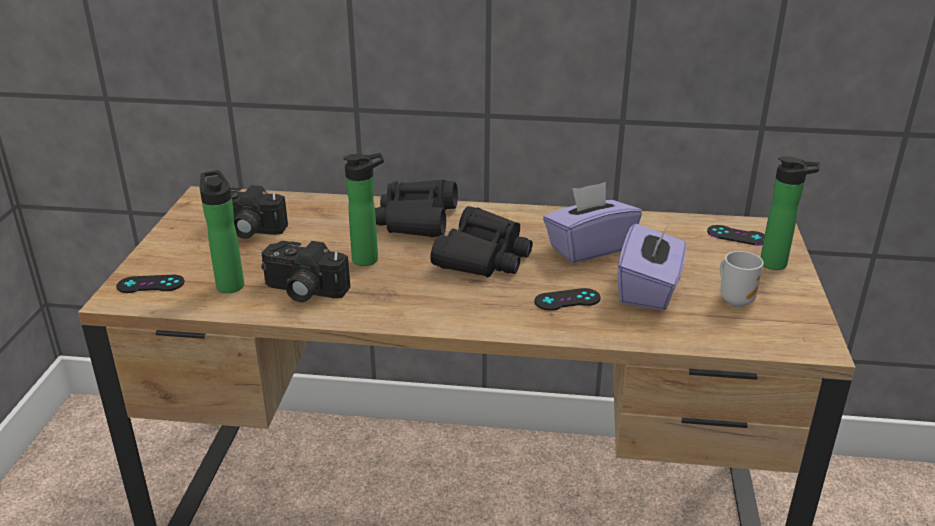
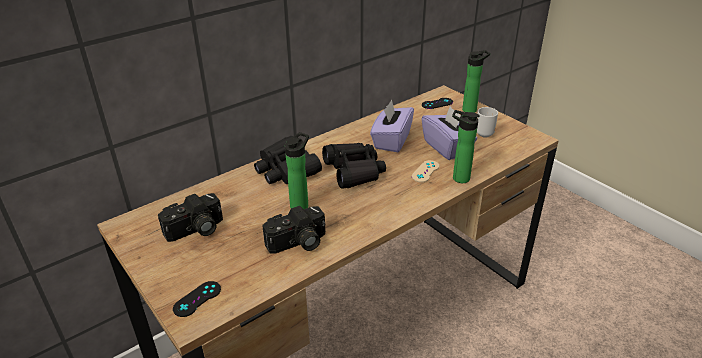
camera: 45 degrees left, 5 degrees up
(229, 284) = (248, 266): bottle -> bottle (458, 178)
(567, 300) = (425, 171): black game controller -> beige game controller

